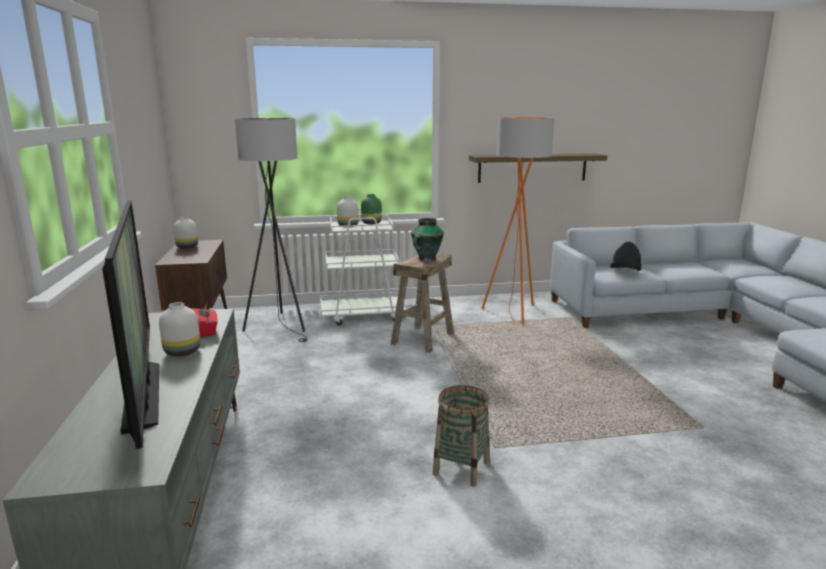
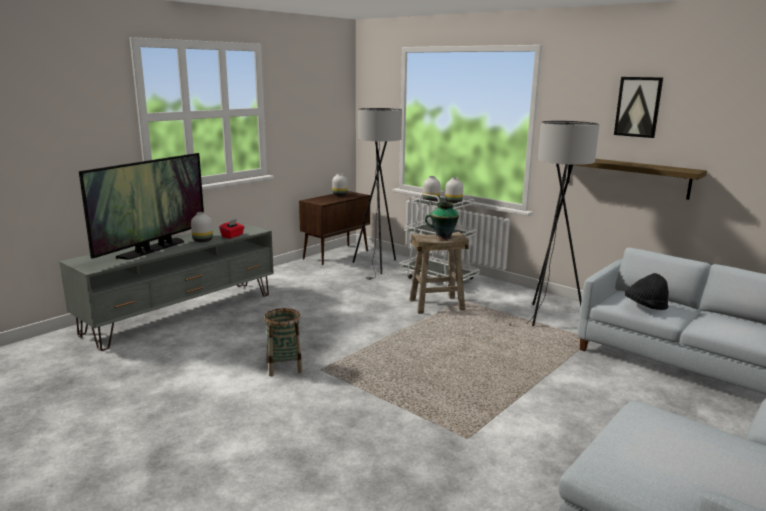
camera: 50 degrees right, 0 degrees up
(372, 223) = (454, 202): green vase -> white vase
(514, 314) = (547, 318): orange floor lamp -> grey floor lamp
(538, 102) = (638, 107): none -> picture

